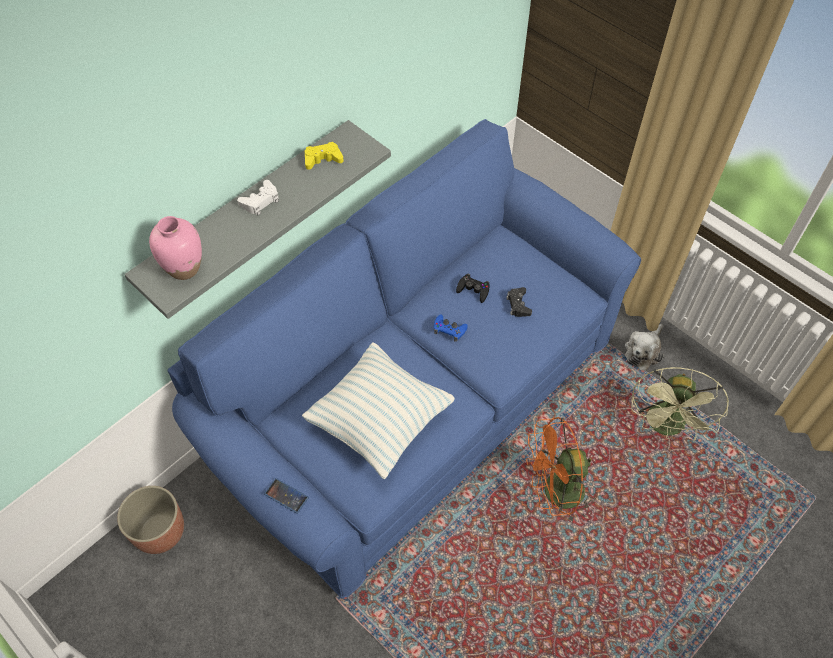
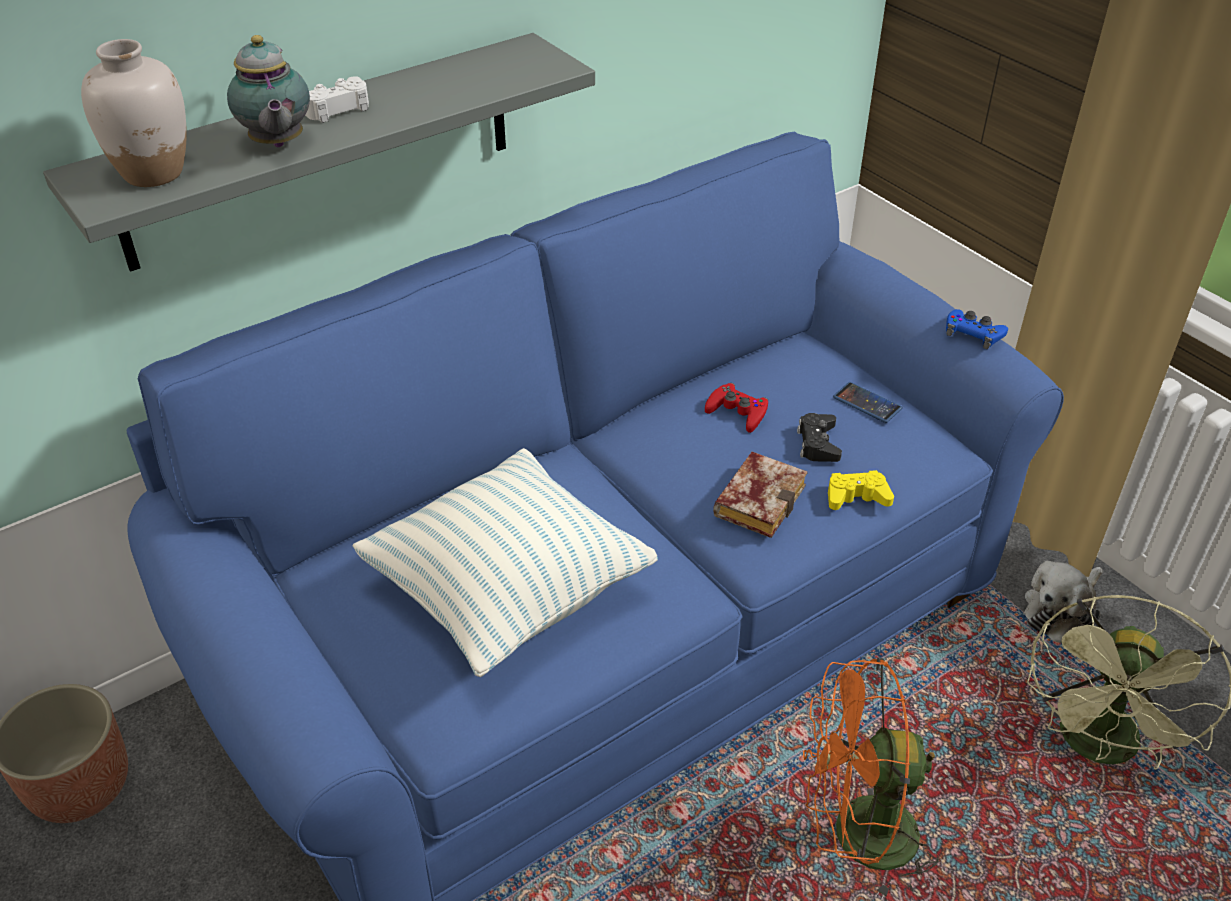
camera: 10 degrees right, 15 degrees down
(184, 268) = (153, 173): pink vase -> white vase
(240, 236) = (277, 145): none -> teapot
(286, 496) = (272, 677): phone -> phone (867, 403)
(323, 159) = (469, 70): yellow game controller -> yellow game controller (856, 497)
(449, 329) = (679, 466): blue game controller -> blue game controller (973, 334)
(473, 290) = (737, 412): black game controller -> red game controller
(493, 344) = (758, 498): none -> book

